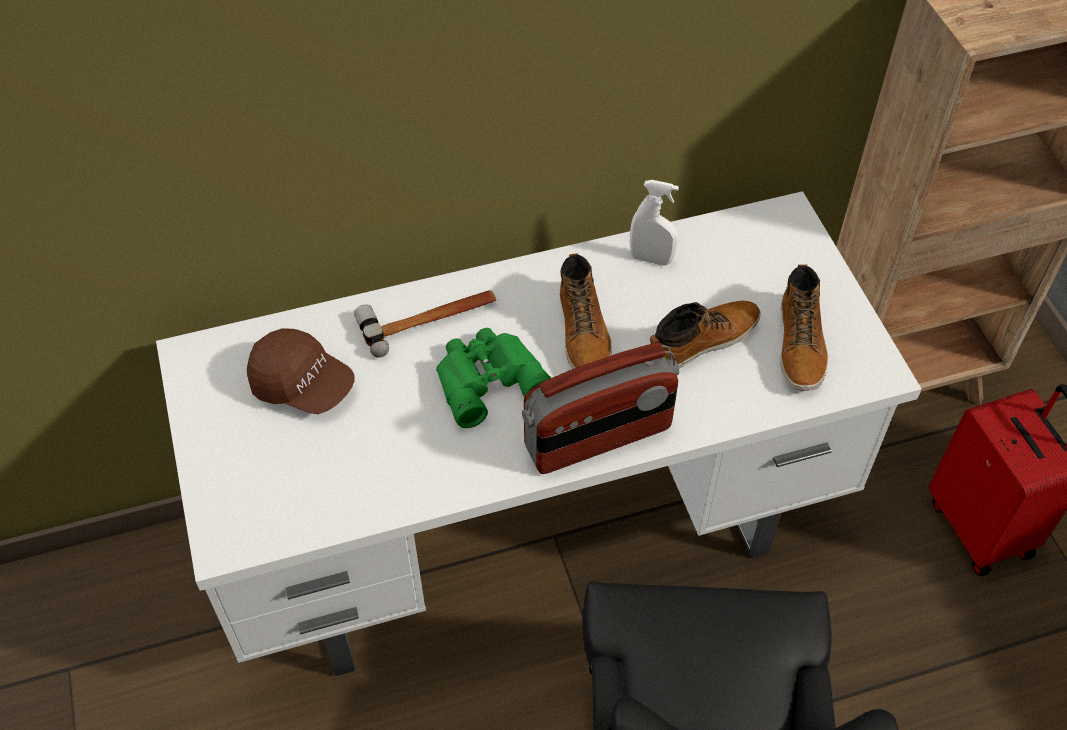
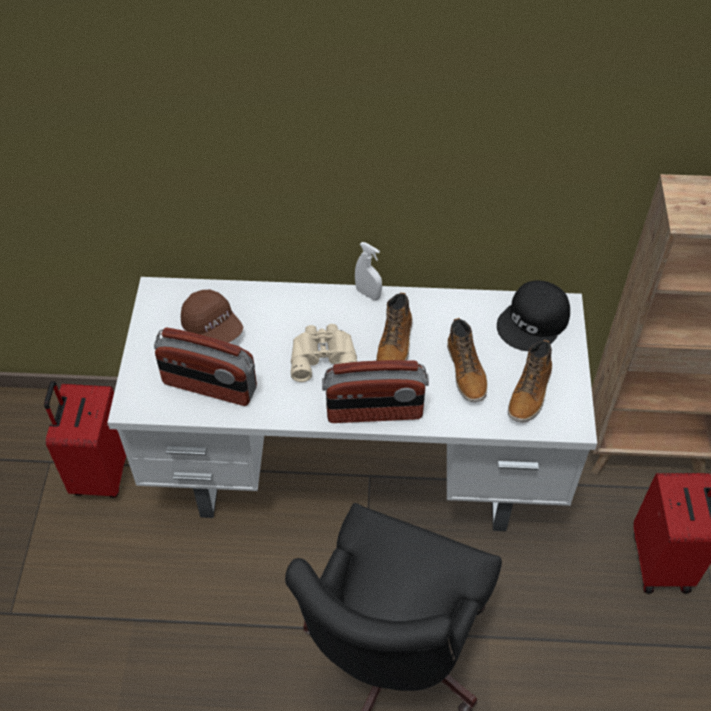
camera: 20 degrees right, 0 degrees up
(155, 658) = (100, 472): none -> red suitcase
(335, 476) = (209, 386): none -> radio
(429, 319) = (304, 309): hammer -> none
(487, 379) = (323, 355): green binoculars -> beige binoculars
(651, 259) = (459, 310): white spray bottle -> white spray bottle (368, 294)
(700, 341) = (466, 371): boot -> boot turned 90 degrees clockwise
(759, 247) = (534, 322): none -> black cap

